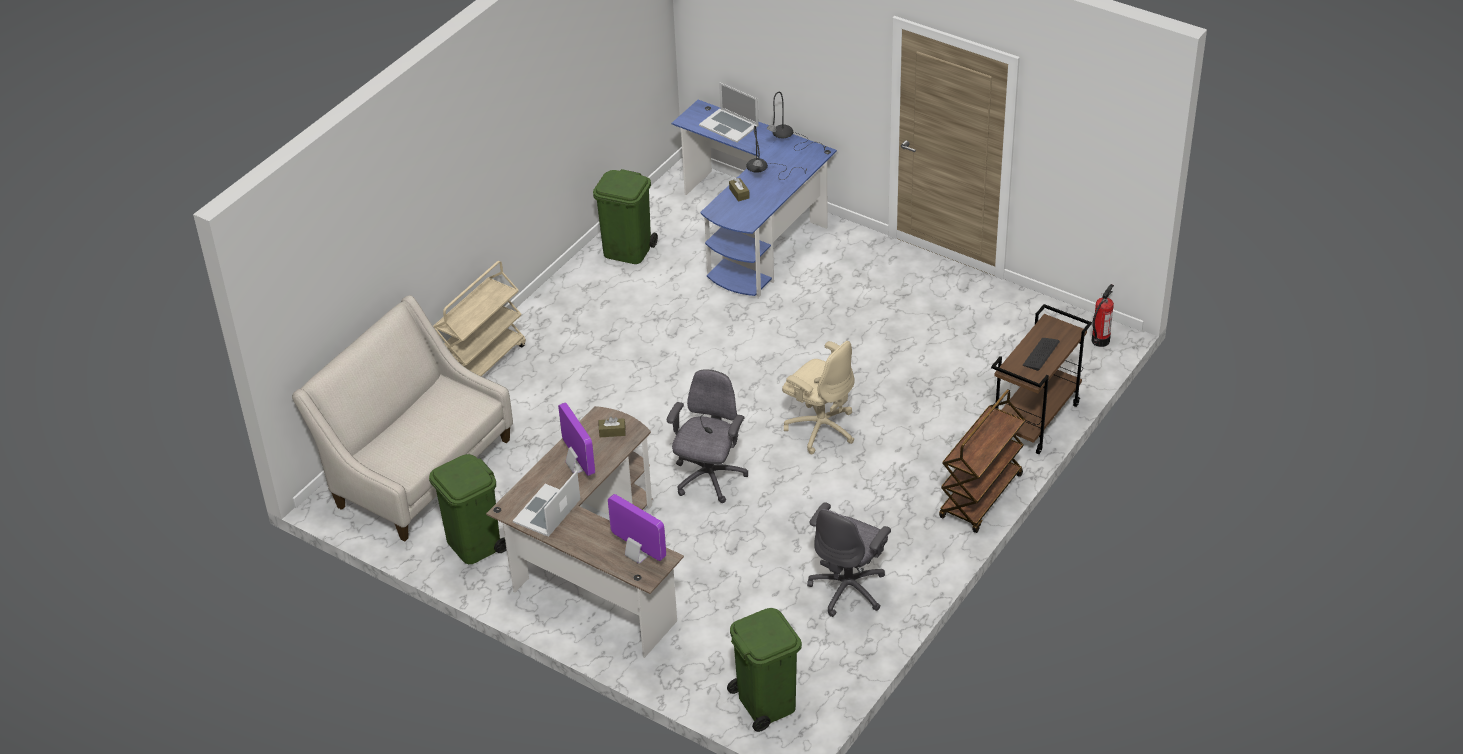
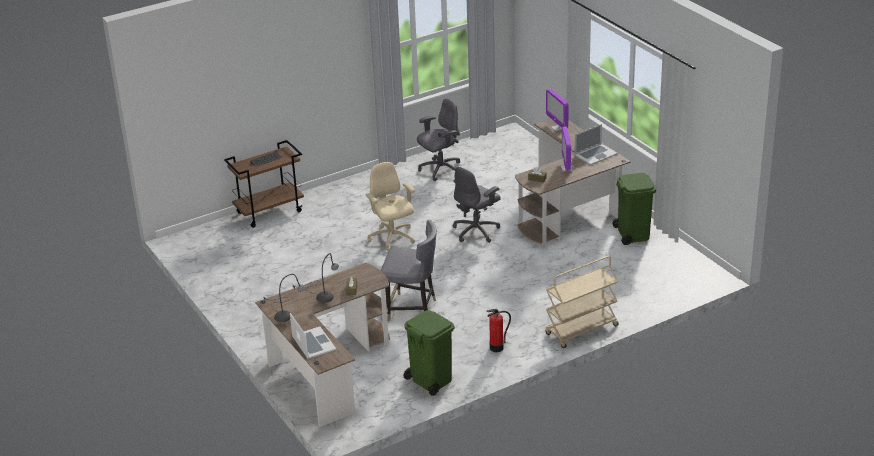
camera: 155 degrees left, 10 degrees down
(416, 469) = (653, 279): beige sofa -> none
(713, 330) = (411, 308): none -> grey chair
(756, 231) = (326, 367): blue desk -> brown desk
(765, 702) = (516, 142): green trash can -> none
(981, 497) = (336, 188): brown cart -> none
(1100, 340) = (186, 239): fire extinguisher -> fire extinguisher (496, 348)

